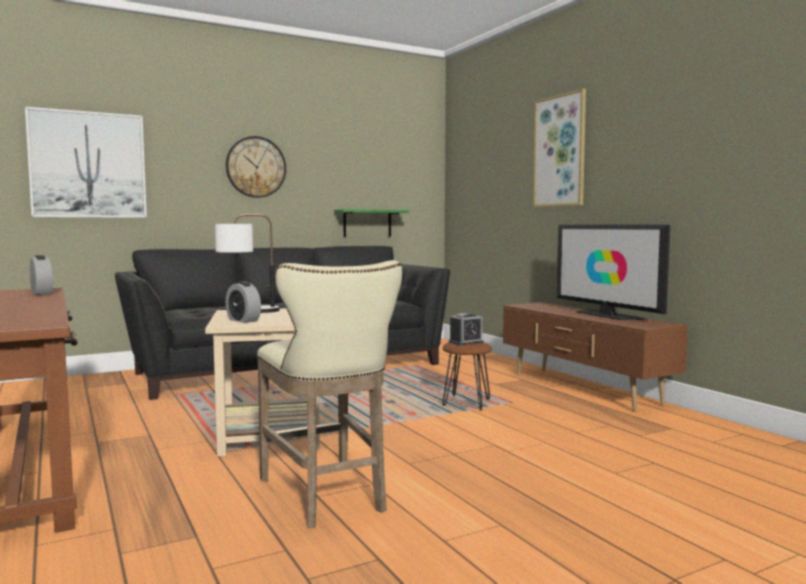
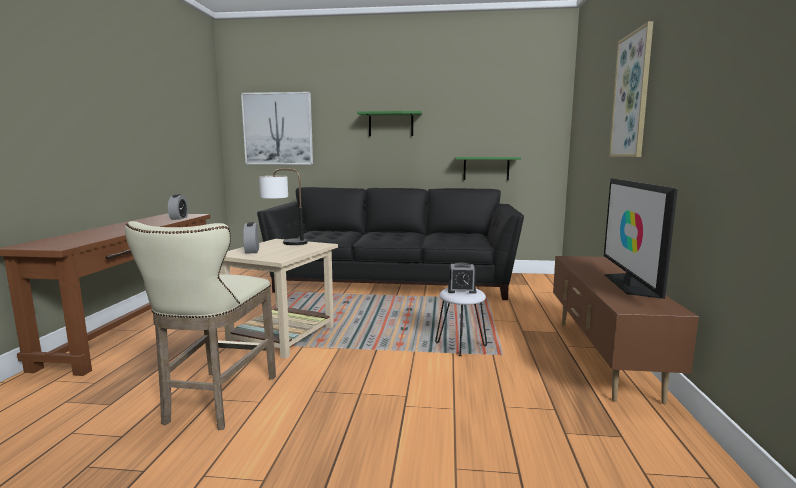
camera: 35 degrees right, 5 degrees up
(256, 167) = (391, 124): wall clock -> green shelf
(466, 403) = (461, 345): brown stool -> white stool

